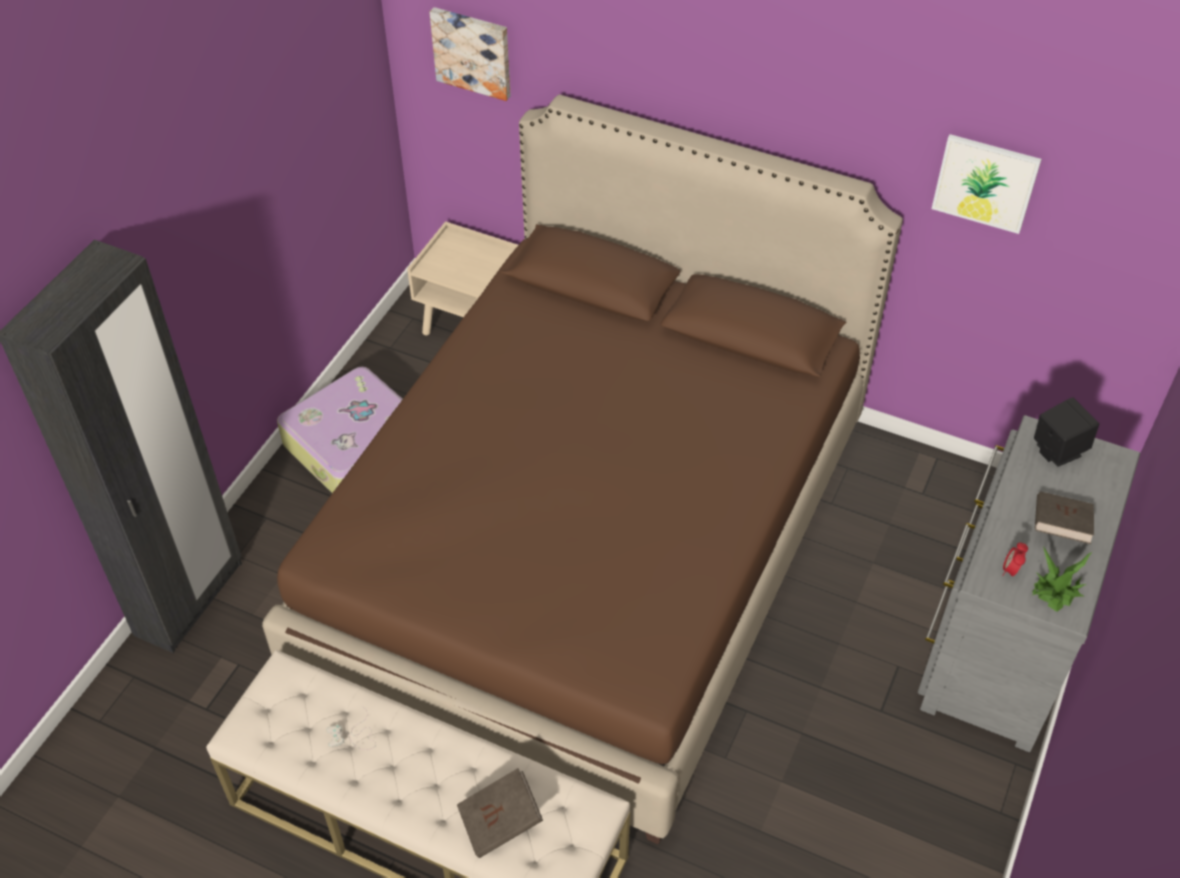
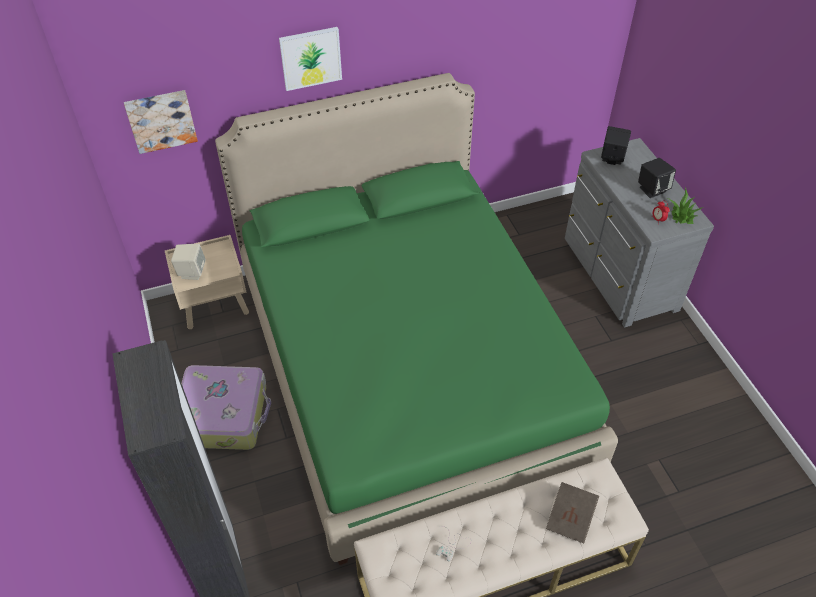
camera: 45 degrees left, 0 degrees up
(447, 262) = (191, 272): none -> beige speaker
(590, 547) = (407, 369): brown bed -> green bed
(985, 183) = (508, 40): picture -> picture (311, 58)
(1059, 528) = (652, 189): brown book -> black speaker

